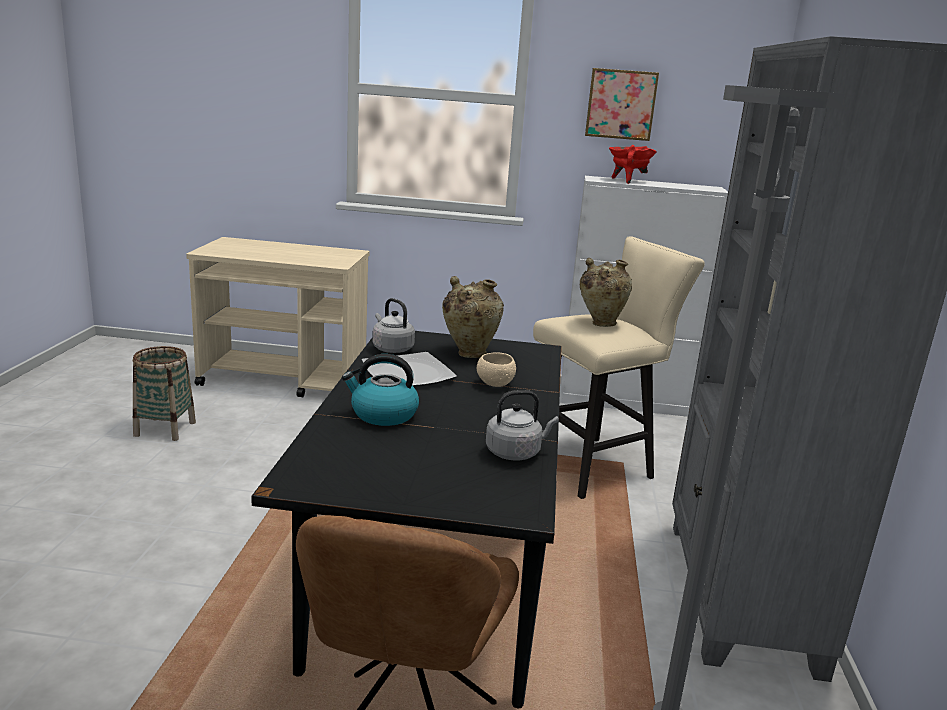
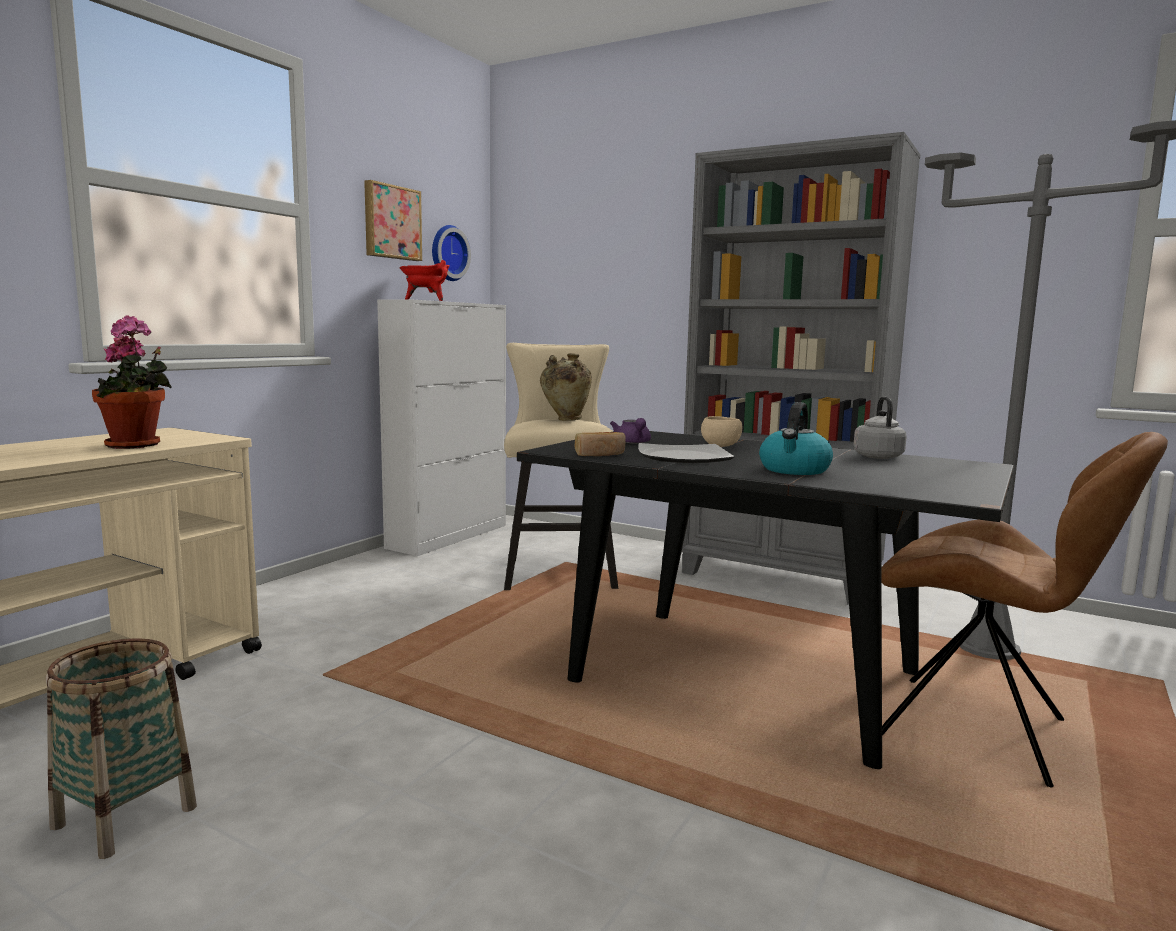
camera: 65 degrees left, 10 degrees down
(296, 258) = (137, 445): none -> potted plant
(391, 348) = (600, 454): grey kettle -> bread
(469, 353) = (633, 442): beige vase -> purple teapot
(697, 132) = (447, 253): none -> wall clock

